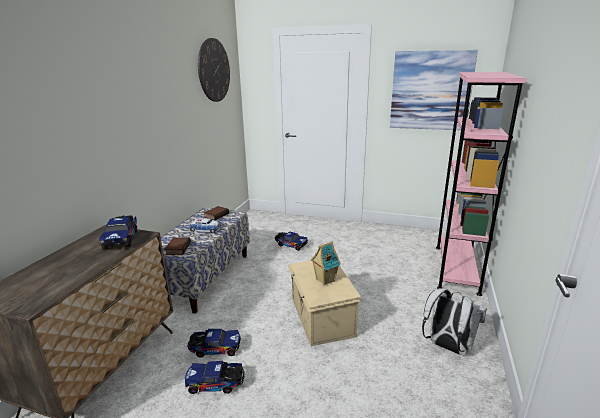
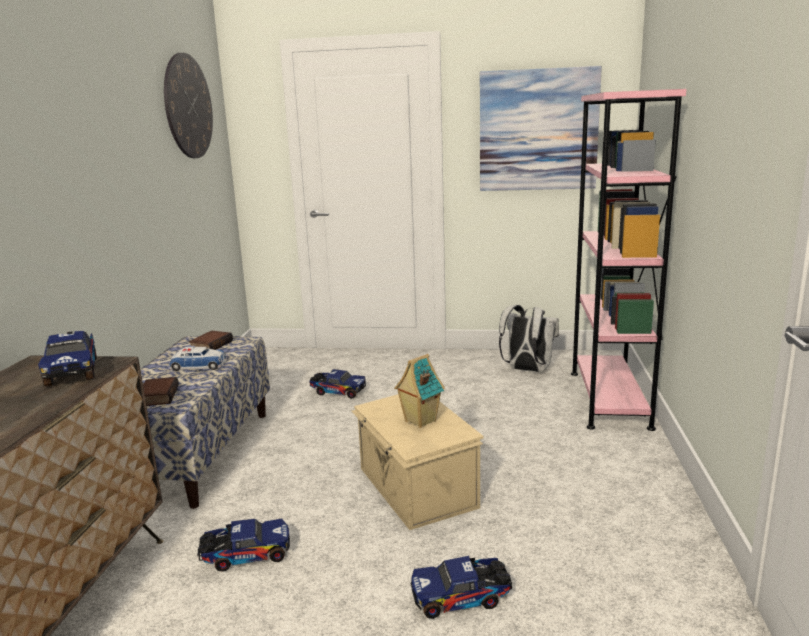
camera: 10 degrees left, 5 degrees down
(216, 384) = (262, 606): toy truck -> toy truck (462, 598)
(447, 346) = (622, 503): white backpack -> white backpack (527, 370)

